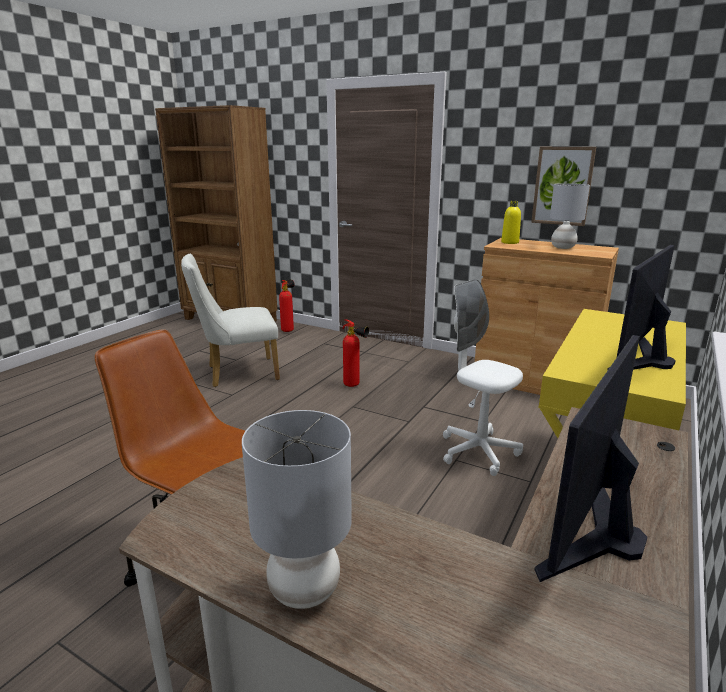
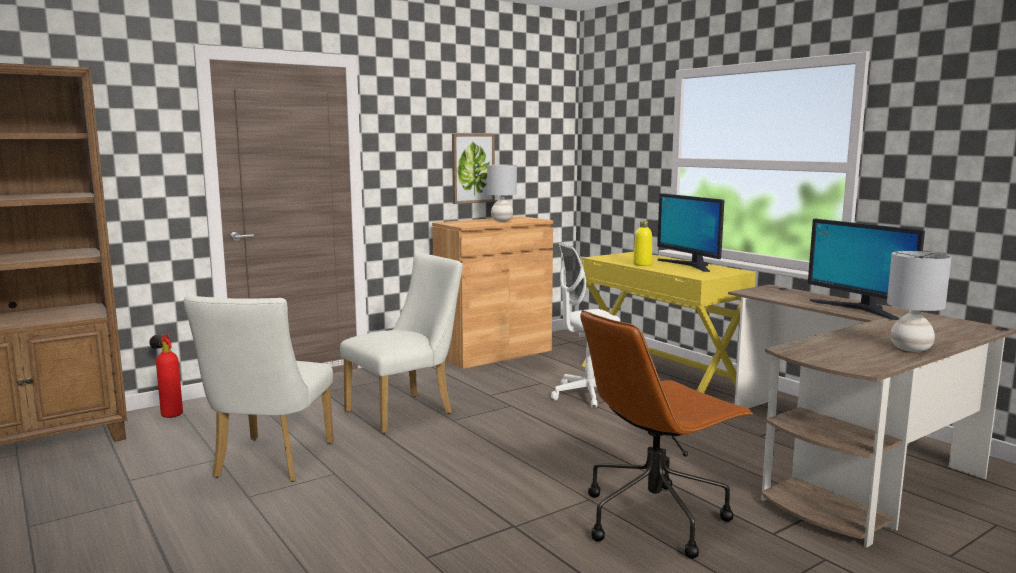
camera: 65 degrees left, 10 degrees down
(355, 386) = (406, 411): fire extinguisher -> white chair
(510, 242) = (459, 223): yellow bottle -> yellow bottle (642, 264)

